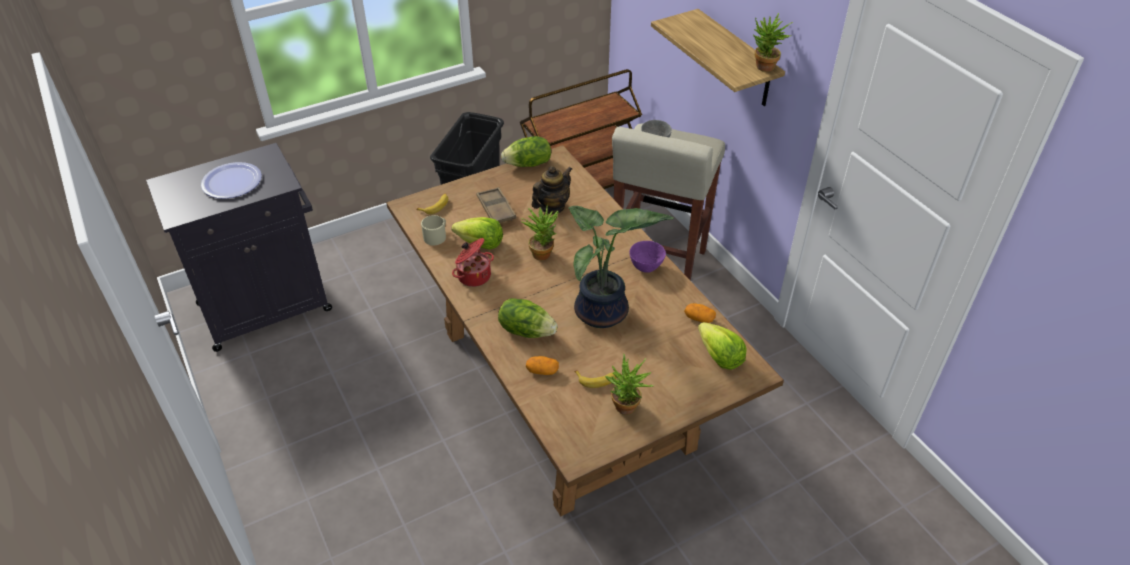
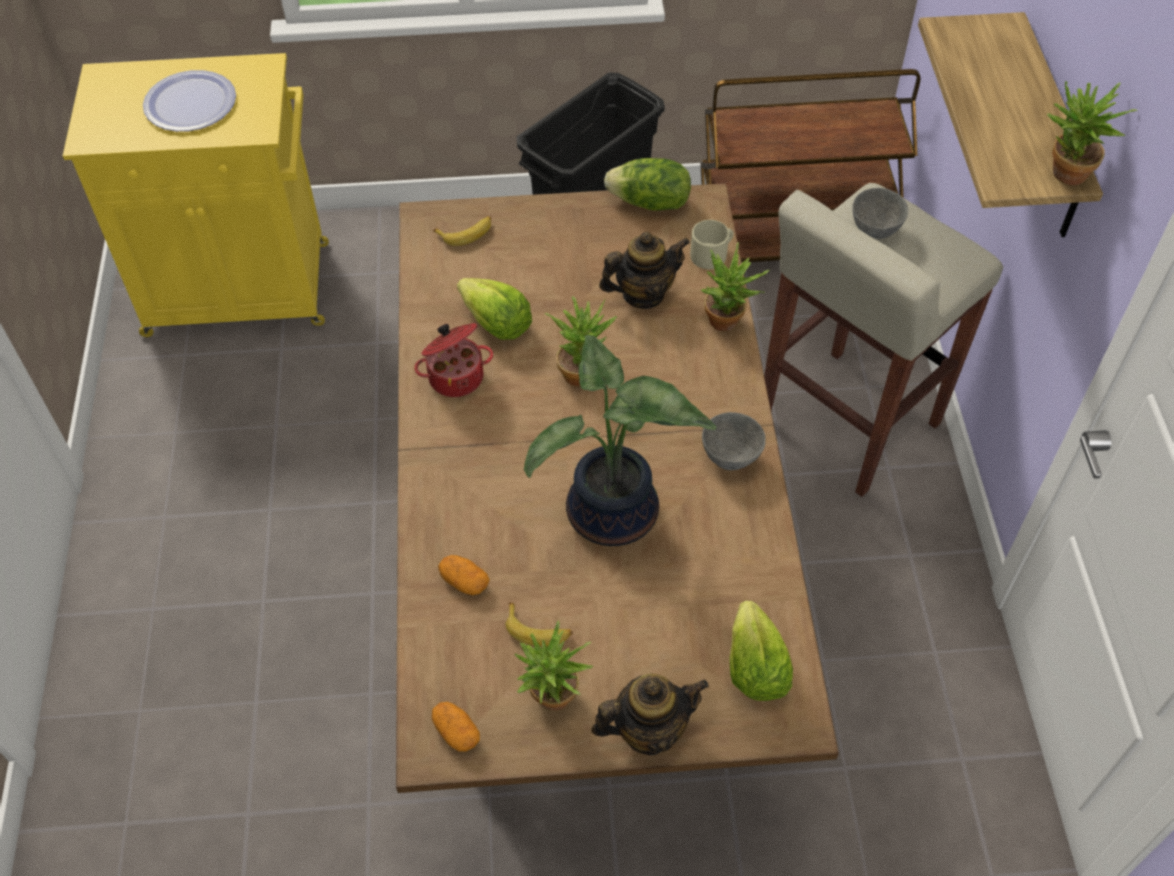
camera: 25 degrees right, 10 degrees up
(267, 306) = (242, 289): black cabinet -> yellow cabinet
(436, 236) = (439, 287): beige mug -> beige mug (712, 254)
(496, 209) = (554, 269): brown tray -> none
(526, 330) = (481, 501): lettuce -> none
(605, 207) = (728, 324): none -> potted plant
(645, 267) = (730, 457): purple bowl -> grey bowl
(684, 404) = (648, 730): none -> teapot
(699, 318) = (763, 584): potato -> potato (456, 732)

